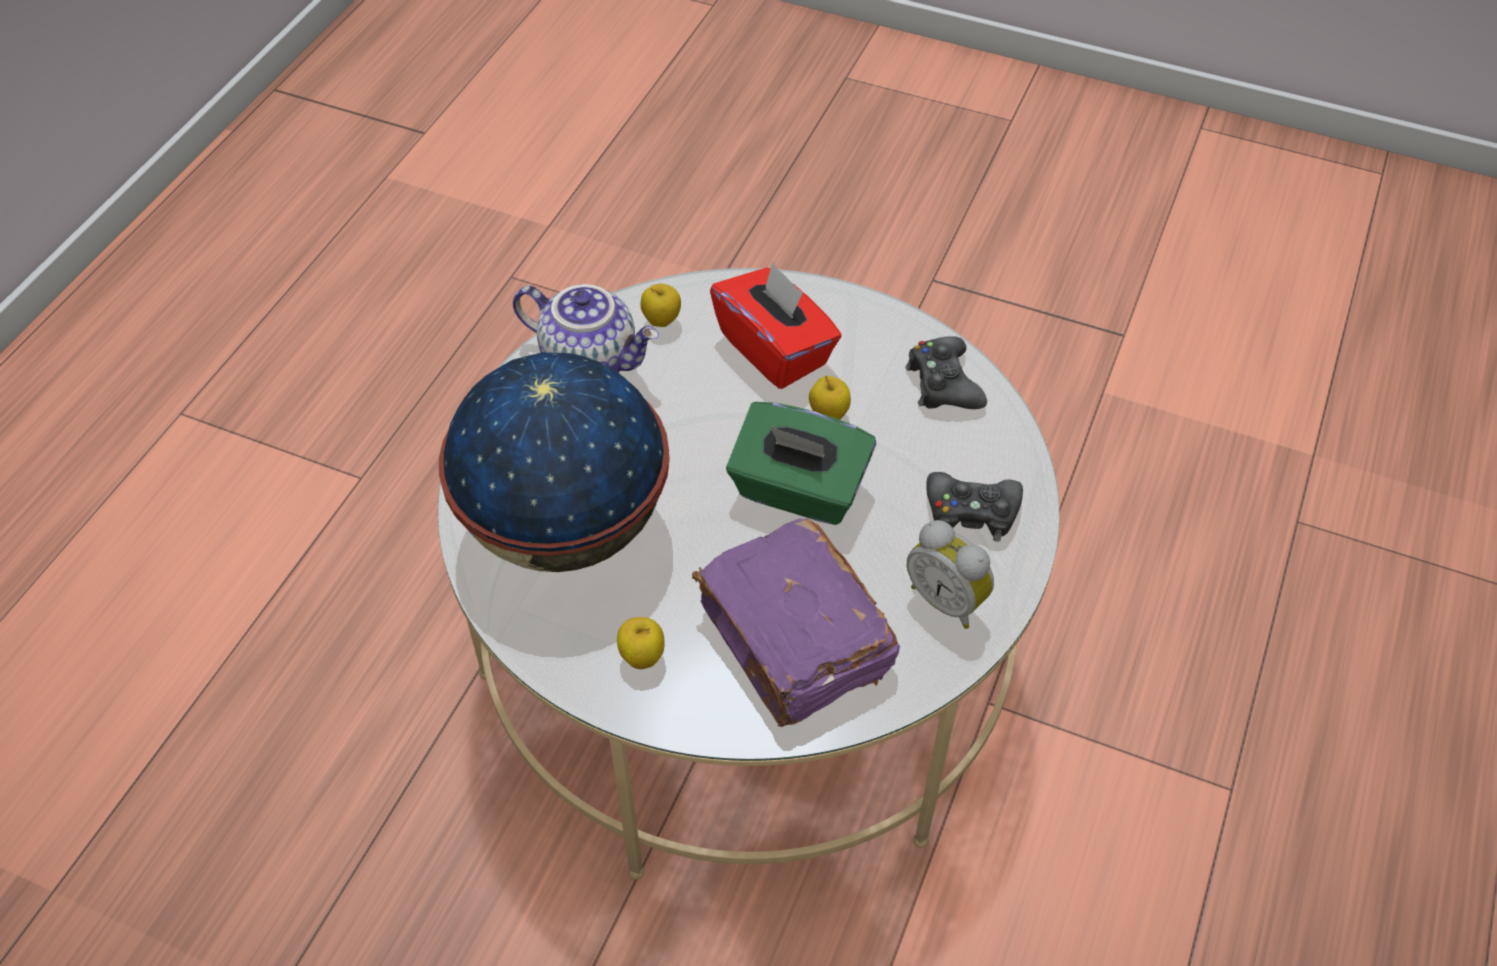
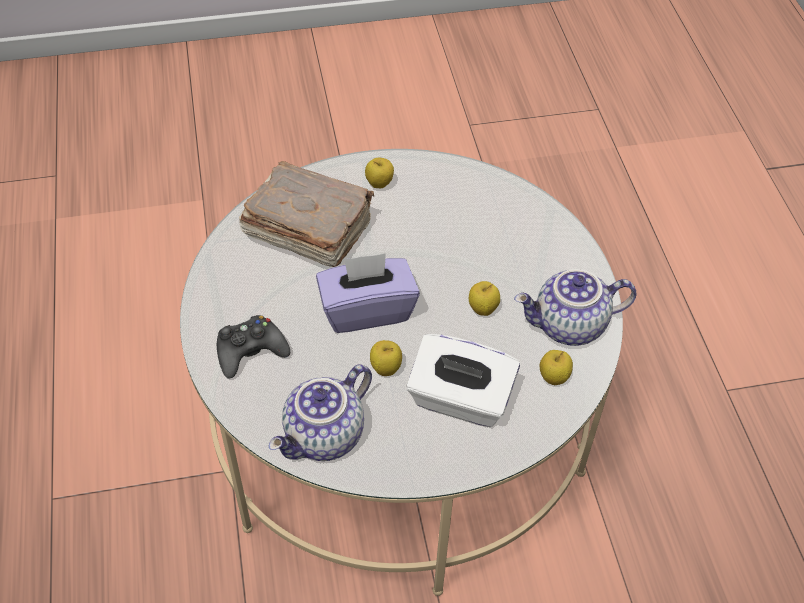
camera: 145 degrees right, 0 degrees up
(567, 528) = (478, 223): globe -> none
(666, 423) = (482, 309): none -> apple
(775, 349) = (460, 400): red tissue box -> white tissue box
(794, 642) = (307, 229): purple book -> brown book
(798, 491) = (367, 309): green tissue box -> purple tissue box
(943, 383) = (325, 437): black game controller -> teapot
(947, 599) = (235, 291): alarm clock -> none

